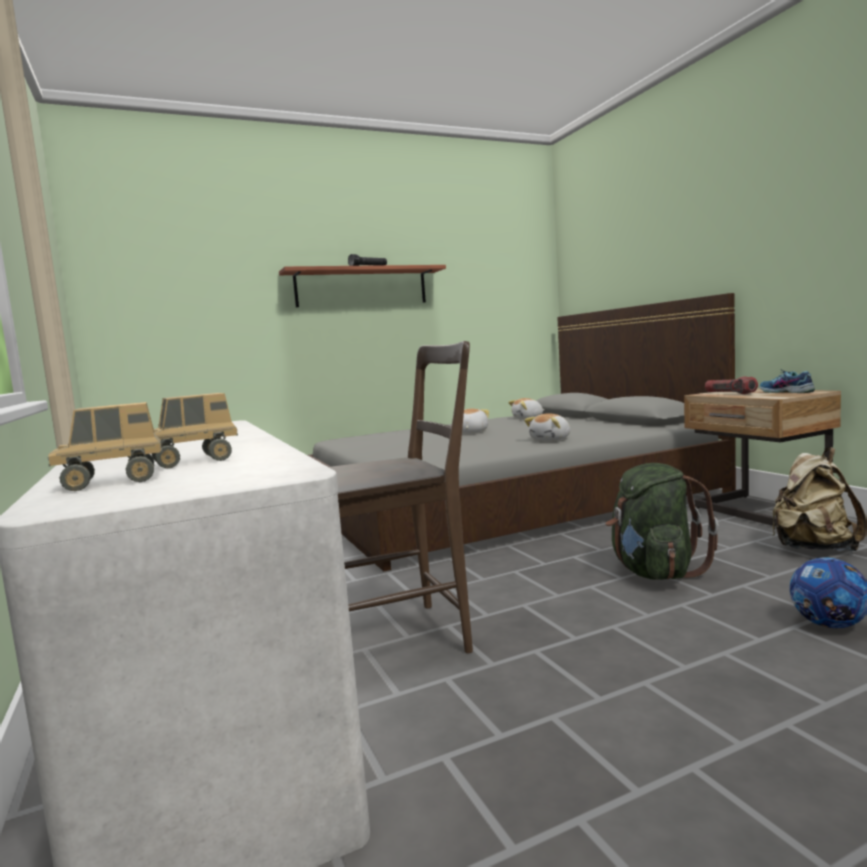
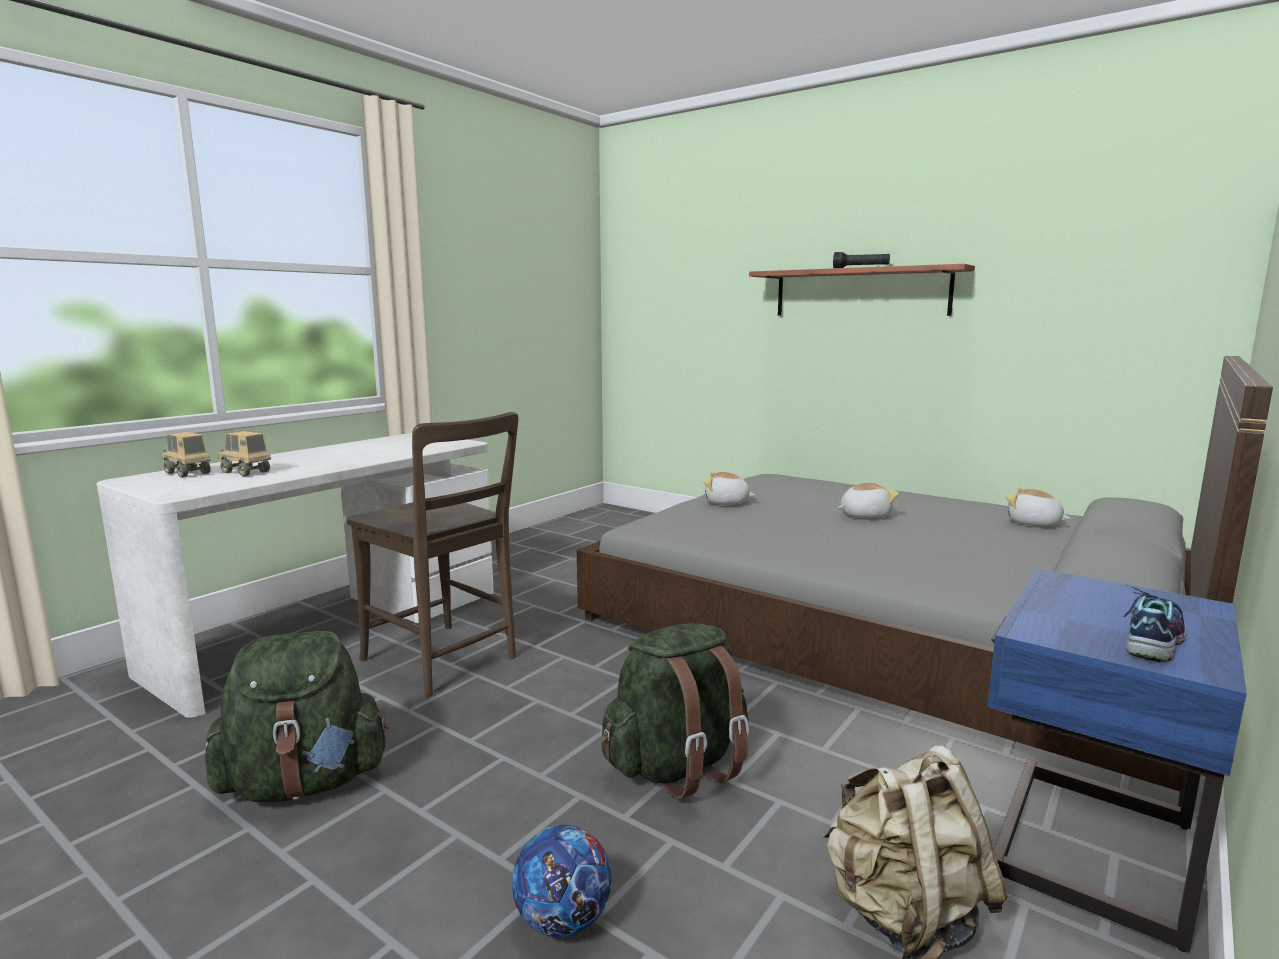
camera: 60 degrees right, 5 degrees up
(551, 440) = (852, 560): plush toy -> plush toy (726, 503)
(612, 729) = (304, 783): none -> green backpack
(729, 393) = (1088, 596): flashlight -> none
(758, 512) = (1084, 847): beige nightstand -> blue nightstand

